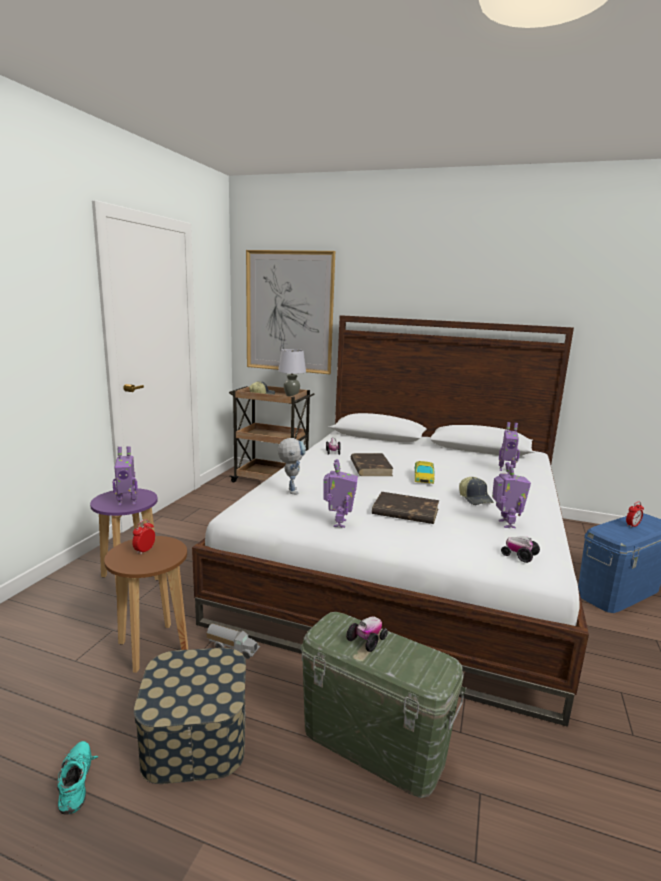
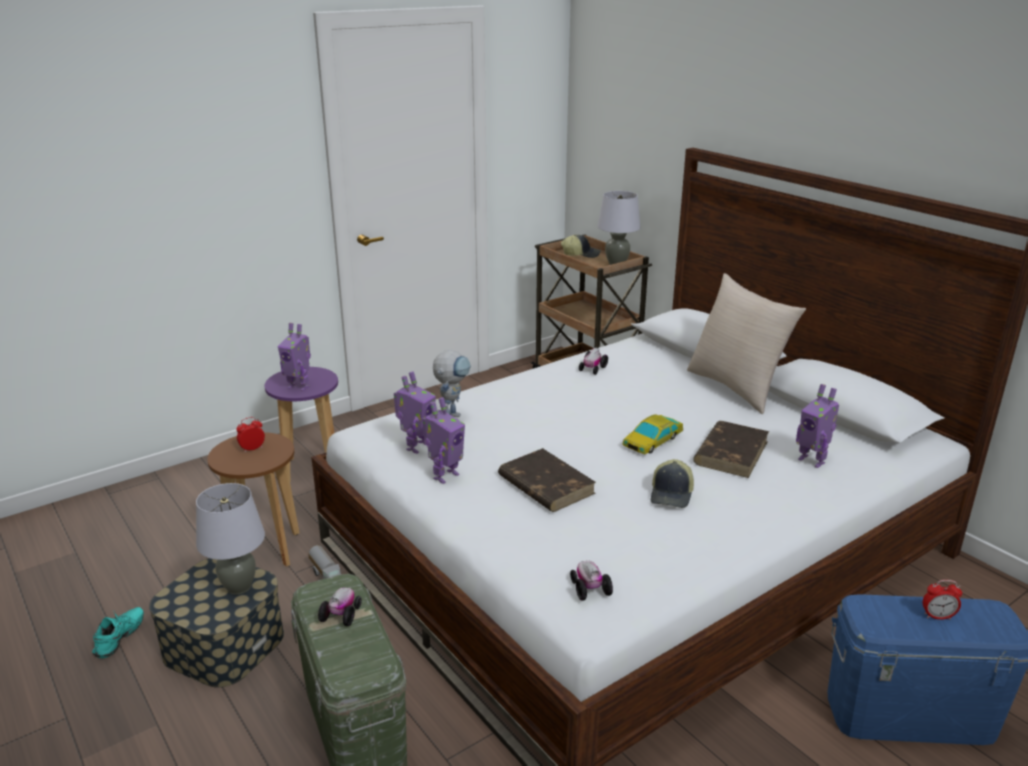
camera: 35 degrees right, 10 degrees up
(211, 669) = (239, 587): none -> grey table lamp
(289, 312) = (632, 132): picture -> none
(367, 640) = (341, 615): toy car -> toy car turned 60 degrees counterclockwise
(370, 467) = (603, 406): brown book -> brown book (731, 452)
(419, 447) = (736, 387): none -> beige pillow
(505, 524) = (649, 543): toy robot -> toy robot (416, 446)

